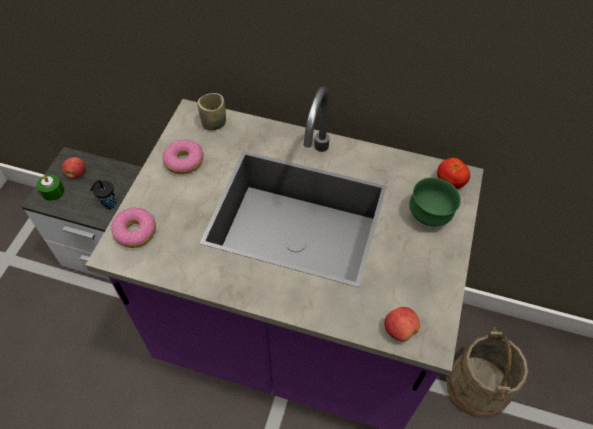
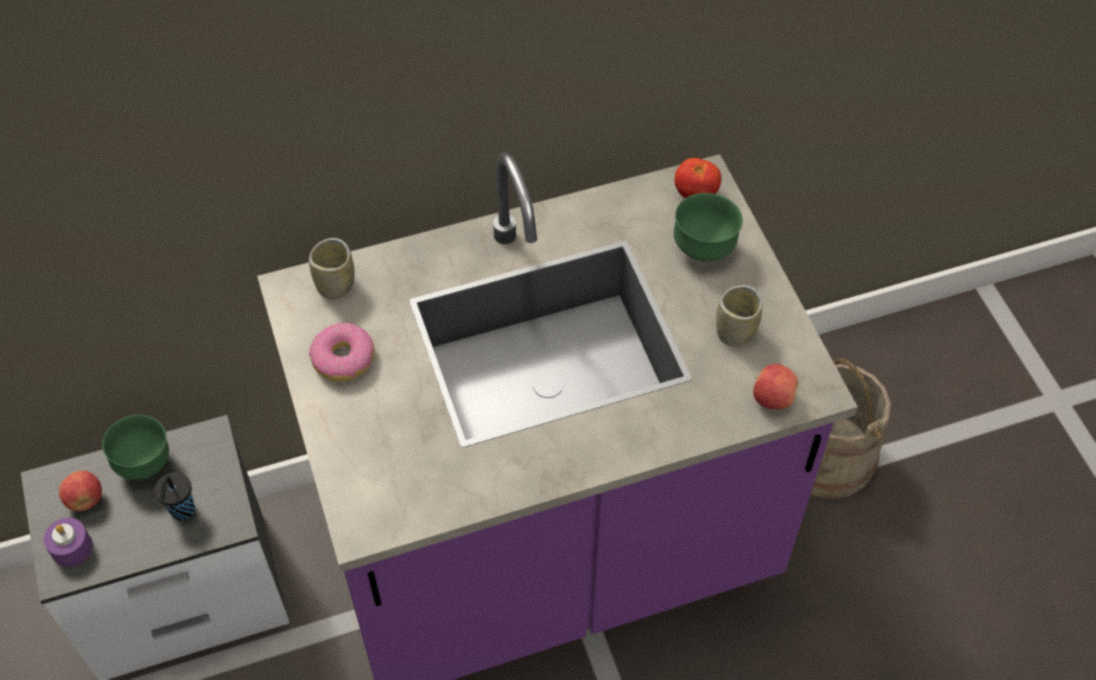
camera: 35 degrees left, 0 degrees up
(53, 191) = (72, 548): green candle -> purple candle
(113, 173) = (145, 463): none -> green bowl
(135, 232) = (365, 485): donut -> none
(409, 275) = (735, 331): none -> cup

